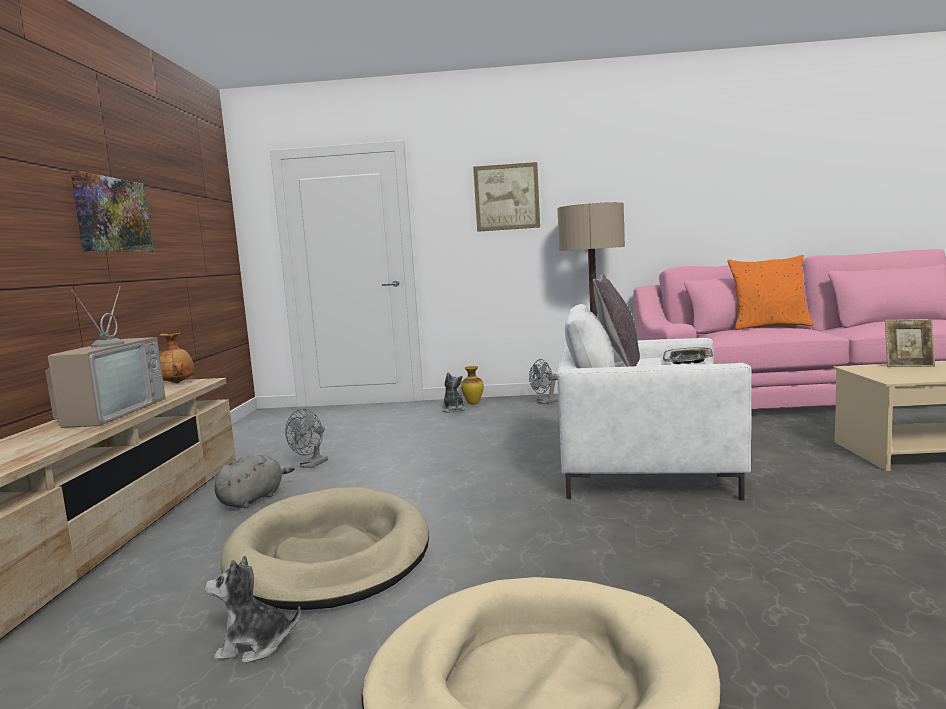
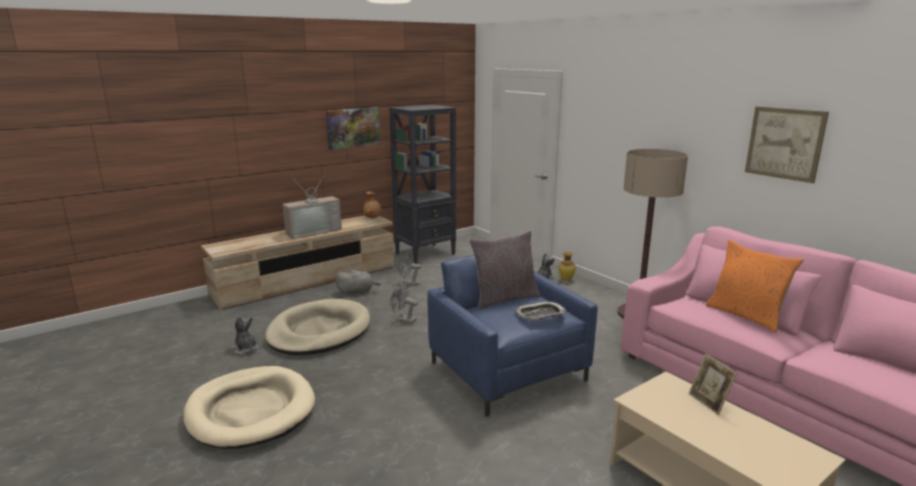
camera: 50 degrees right, 10 degrees up
(245, 438) = (426, 253): none -> black bookcase
(506, 197) = (620, 127): picture -> picture (784, 143)
(545, 402) = (603, 300): grey fan -> grey fan (403, 320)
(644, 467) = (508, 371): white armchair -> blue armchair

